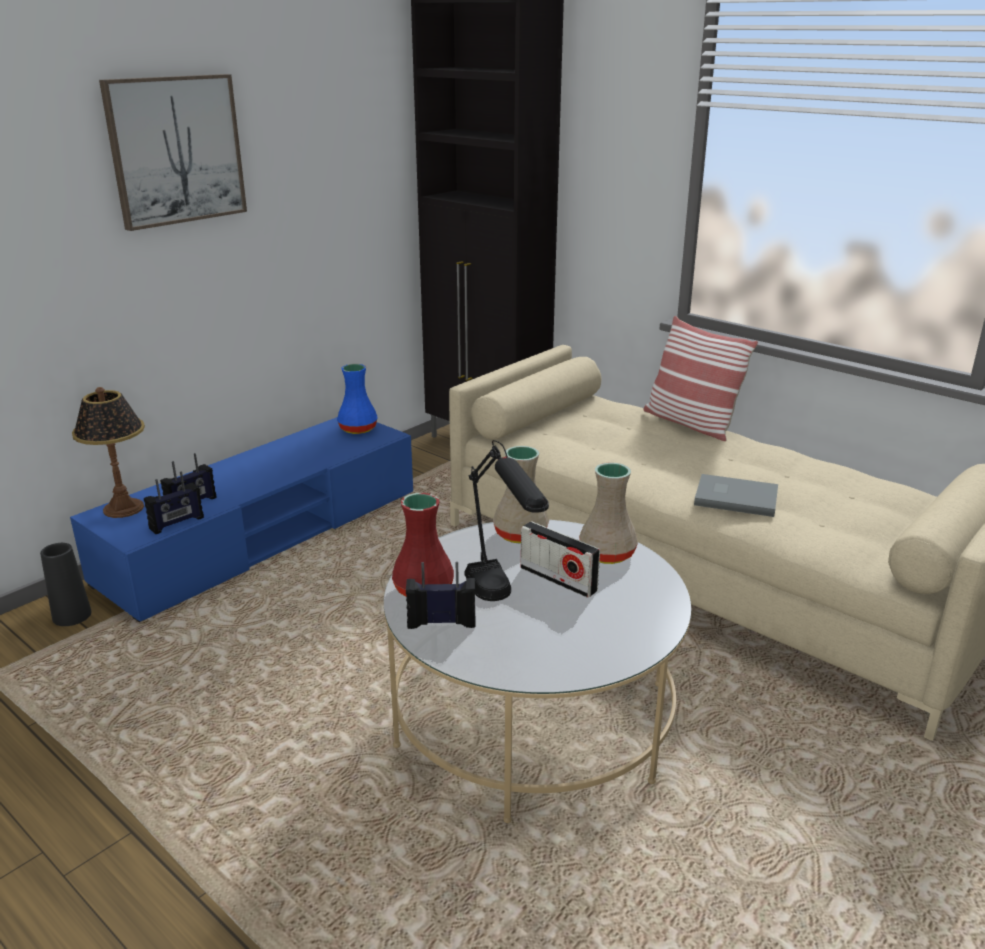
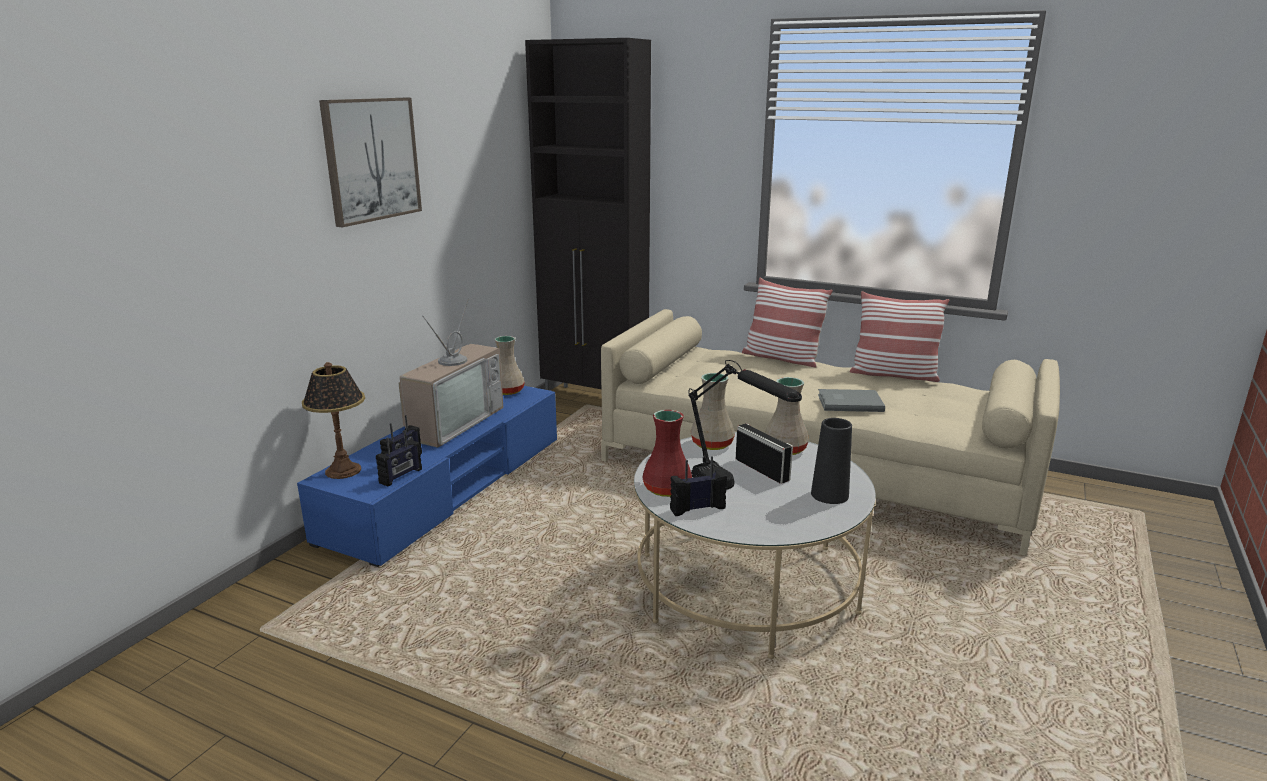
camera: 15 degrees left, 5 degrees down
(72, 615) = (310, 571): black vase -> black vase (829, 495)
(272, 461) = (451, 422): none -> television
(358, 428) = (508, 391): blue vase -> beige vase
(558, 579) = (762, 469): radio -> radio turned 150 degrees counterclockwise
(825, 463) = (893, 375): none -> pillow

